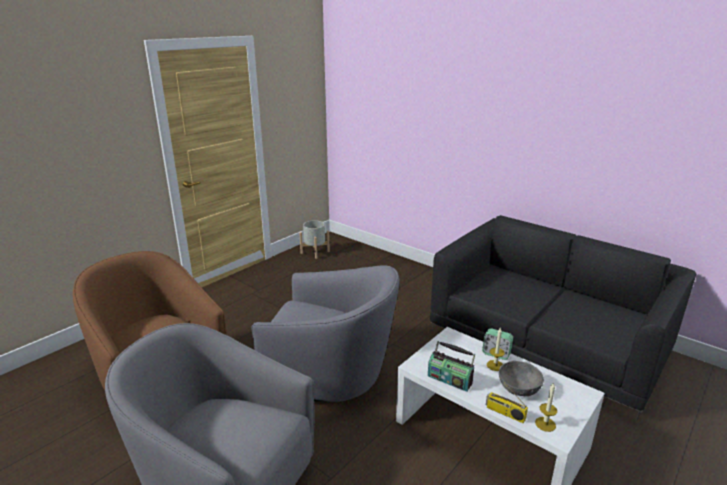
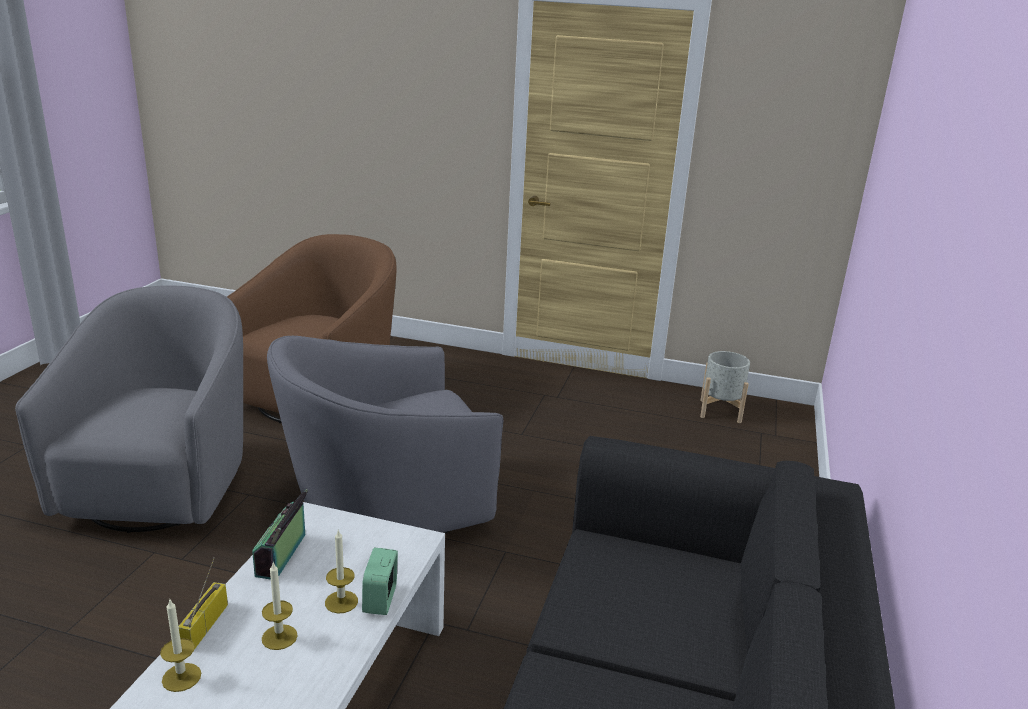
camera: 65 degrees right, 0 degrees up
(330, 375) = (387, 508): grey armchair -> grey armchair turned 75 degrees clockwise
(519, 388) = (279, 637): grey bowl -> candle

